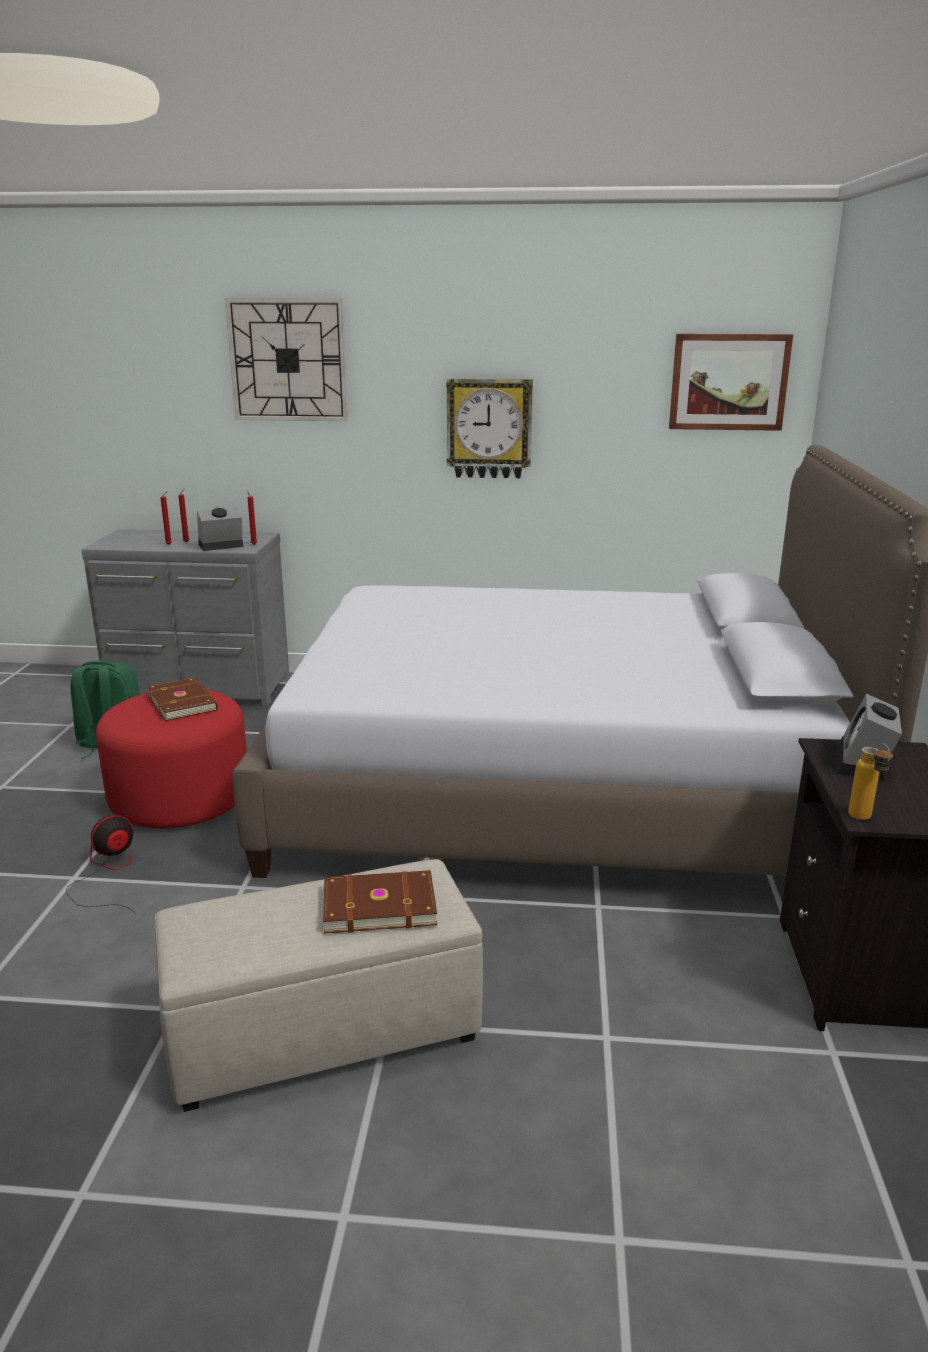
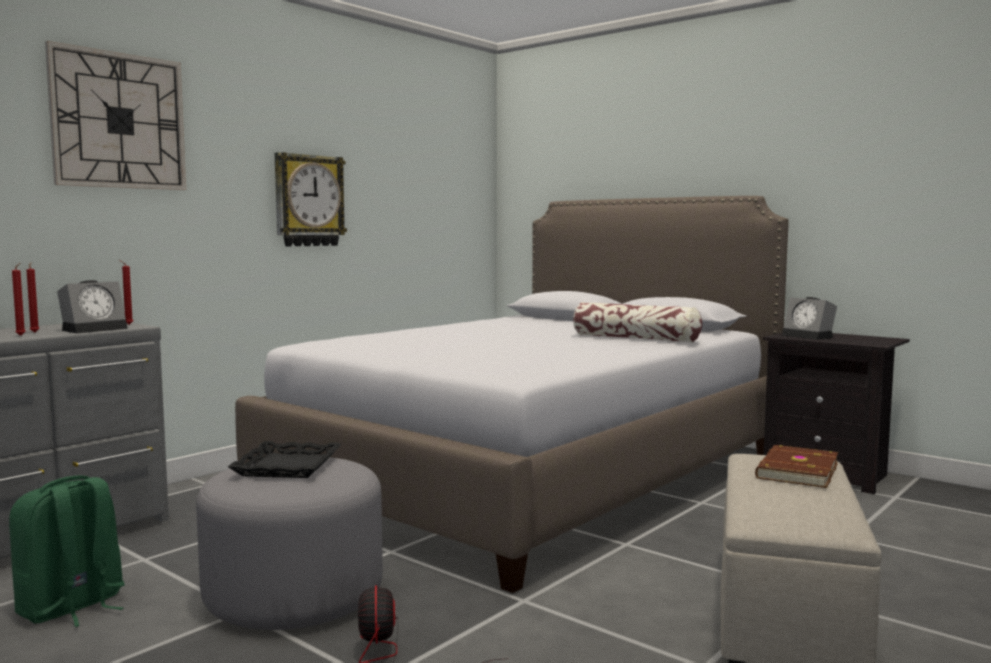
camera: 55 degrees left, 15 degrees down
(180, 798) = (294, 595): red ottoman -> grey ottoman
(183, 702) = (286, 466): brown book -> black tray
(220, 546) = (95, 329): alarm clock -> alarm clock turned 150 degrees counterclockwise
(629, 680) = (635, 338): none -> pillow
(728, 382) = (455, 169): picture -> none
(864, 820) = (876, 344): bottle -> none

